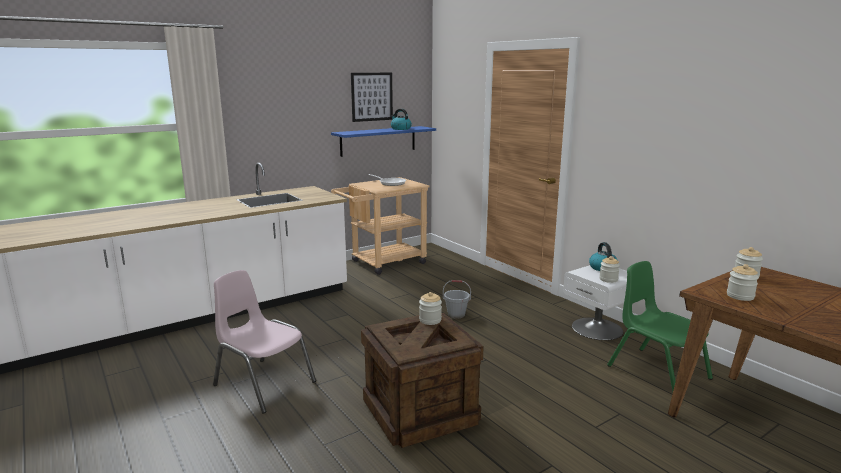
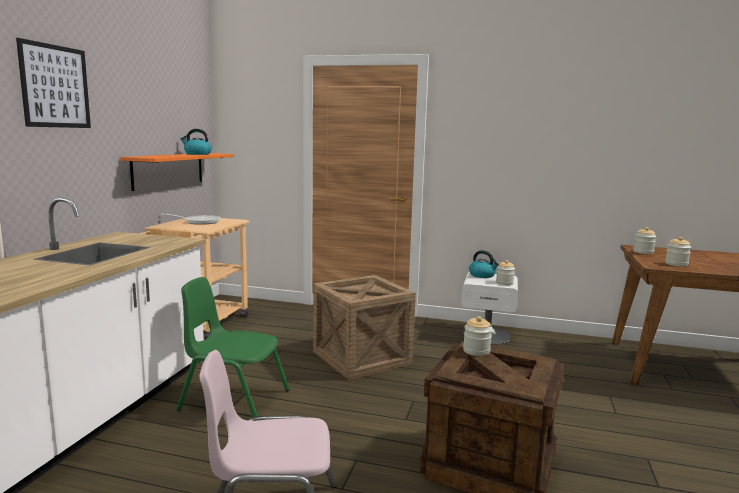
camera: 40 degrees left, 5 degrees down
(372, 96) = (160, 112): picture -> picture (55, 86)
(378, 141) = (168, 170): blue shelf -> orange shelf
(456, 314) = (361, 357): grey bucket -> crate
(657, 372) = (575, 355): green chair -> green chair (234, 400)

